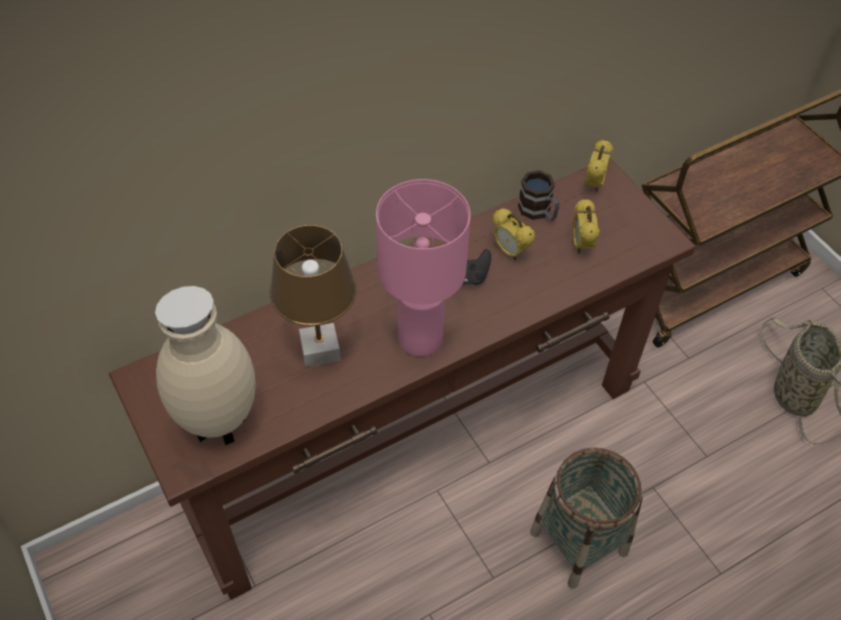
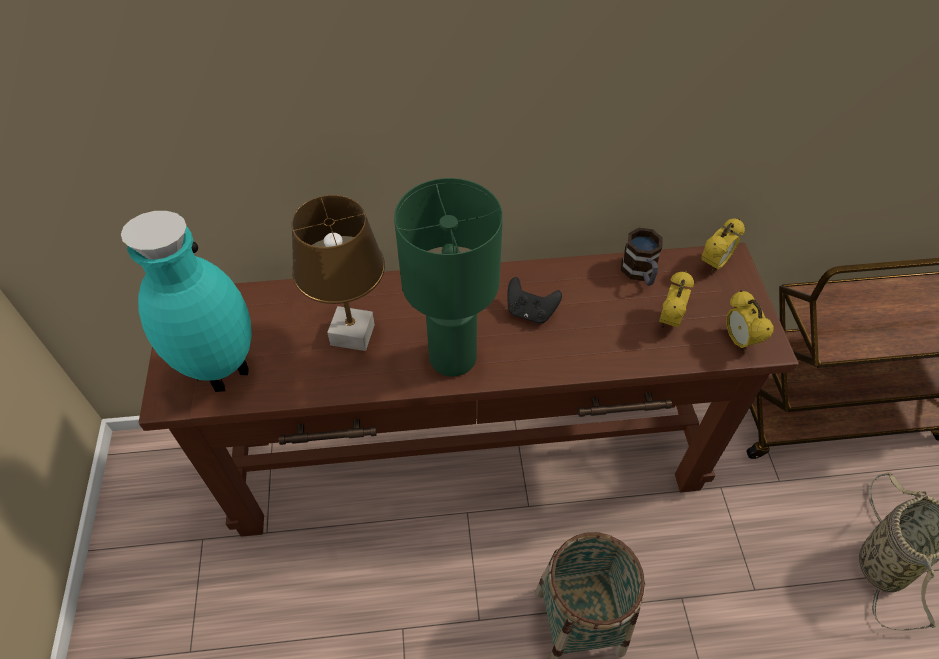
camera: 25 degrees right, 0 degrees up
(221, 429) = (222, 375): beige vase -> turquoise vase
(421, 339) = (454, 358): pink table lamp -> green table lamp
(510, 251) = (590, 303): alarm clock -> alarm clock (739, 340)

